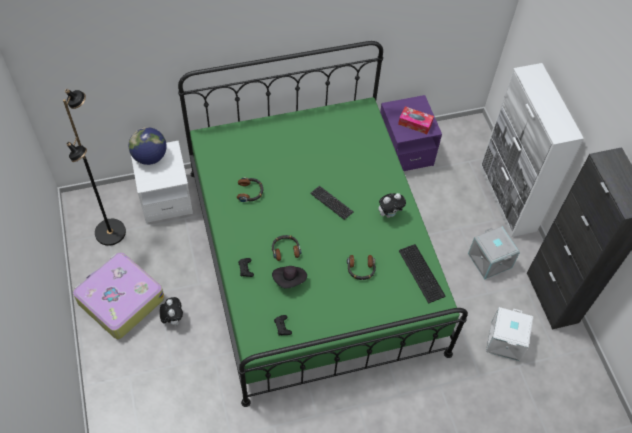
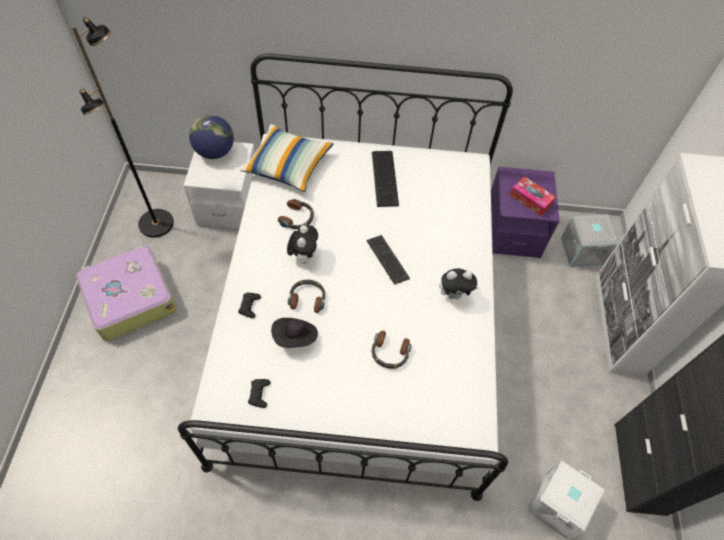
camera: 20 degrees right, 0 degrees up
(173, 319) = (174, 338): plush toy -> plush toy (303, 256)
(223, 152) = (288, 165): none -> pillow
(313, 258) = (358, 320): green bed -> white bed
(422, 272) = (468, 383): keyboard -> keyboard (386, 177)
(489, 260) = (570, 392): grey storage box -> grey storage box (581, 250)

